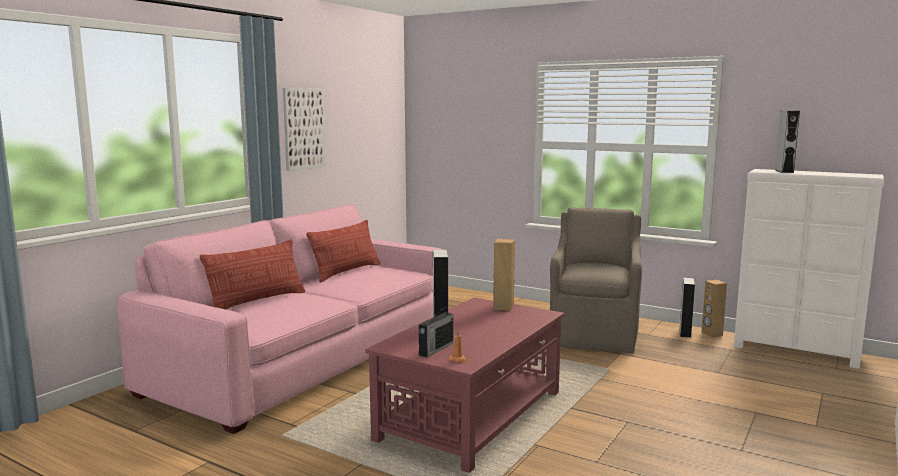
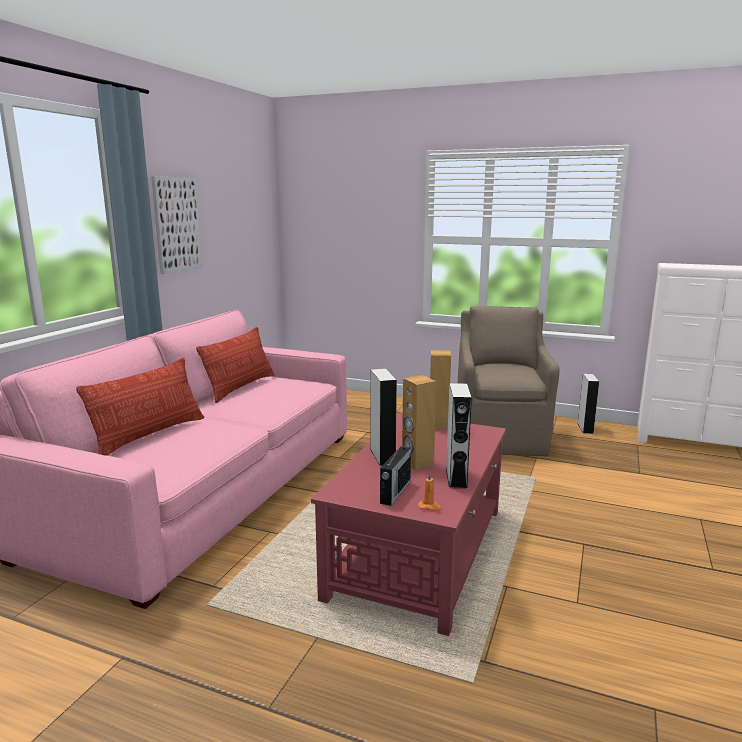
camera: 10 degrees left, 5 degrees up
(711, 334) = (610, 428): brown speaker -> brown speaker (417, 463)
(784, 171) = (692, 265): grey speaker -> grey speaker (456, 478)

